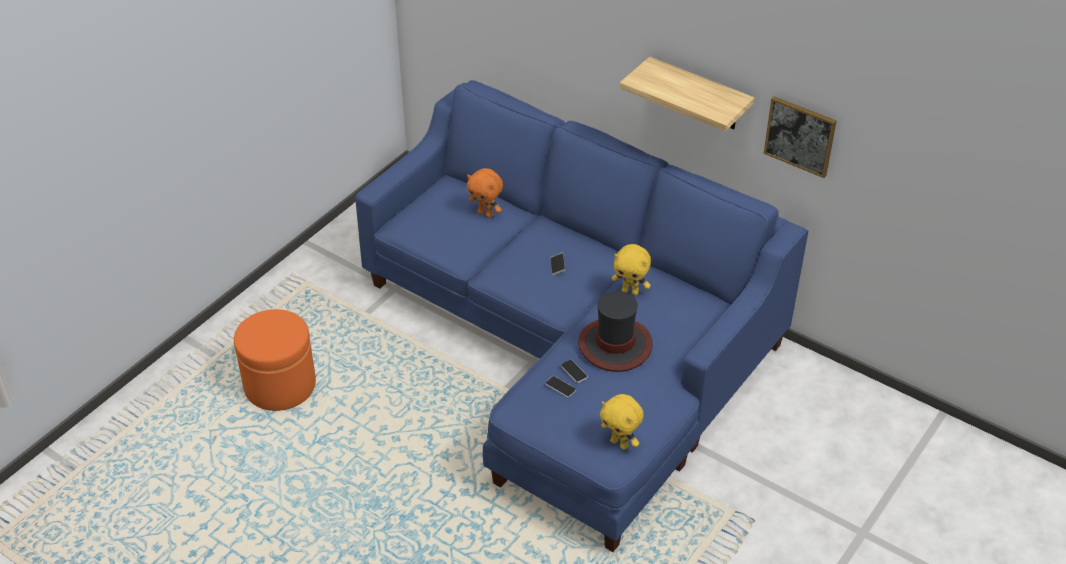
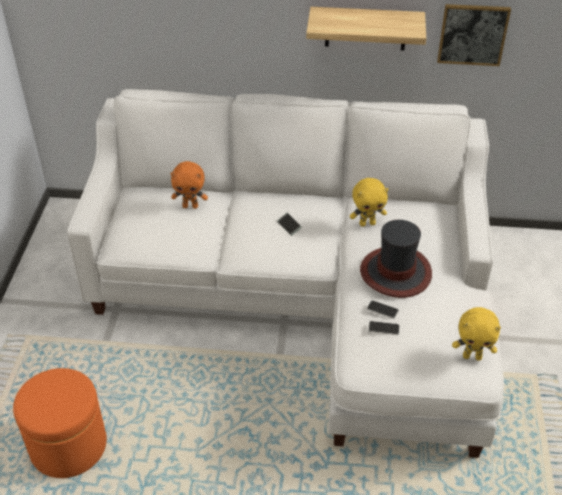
camera: 30 degrees left, 0 degrees up
(573, 347) = (307, 296): blue sofa -> white sofa

